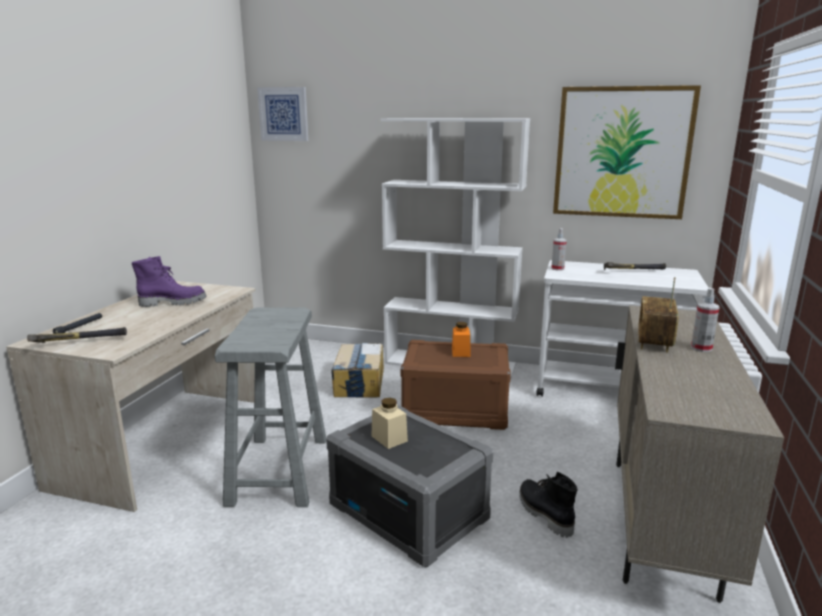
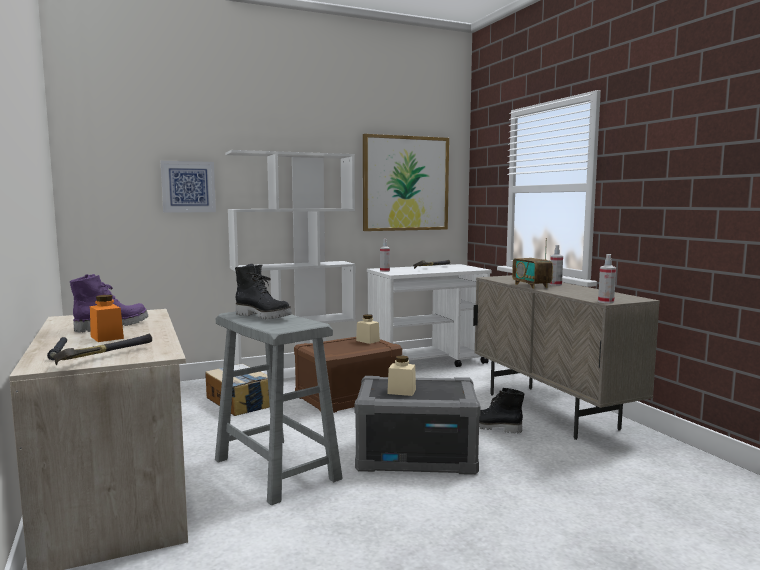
camera: 40 degrees left, 10 degrees down
(271, 321) = (264, 316): none -> black boot
(283, 114) = (98, 145): picture -> picture (188, 187)
(460, 352) = (347, 344): orange jar -> orange jar (107, 337)
(487, 353) = (367, 341): none -> beige jar
(667, 412) = (606, 302): none -> spray bottle

